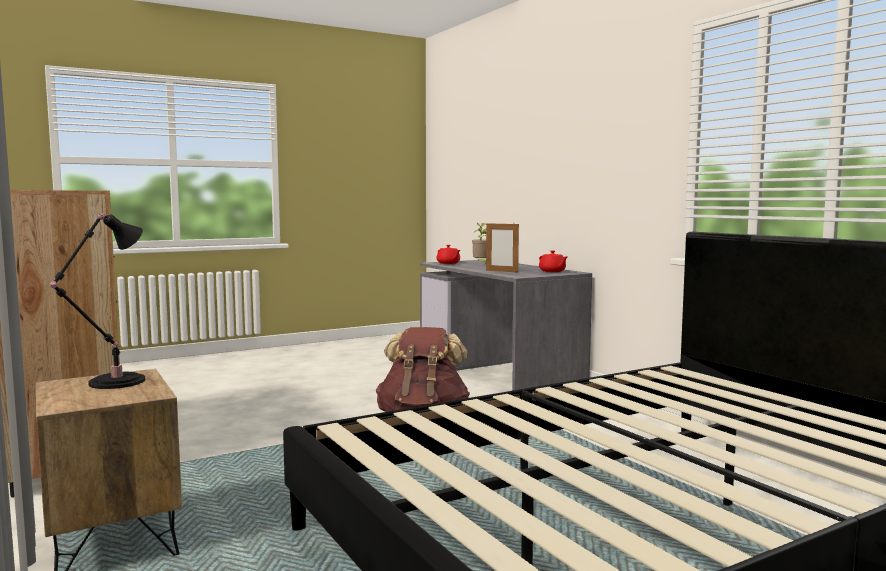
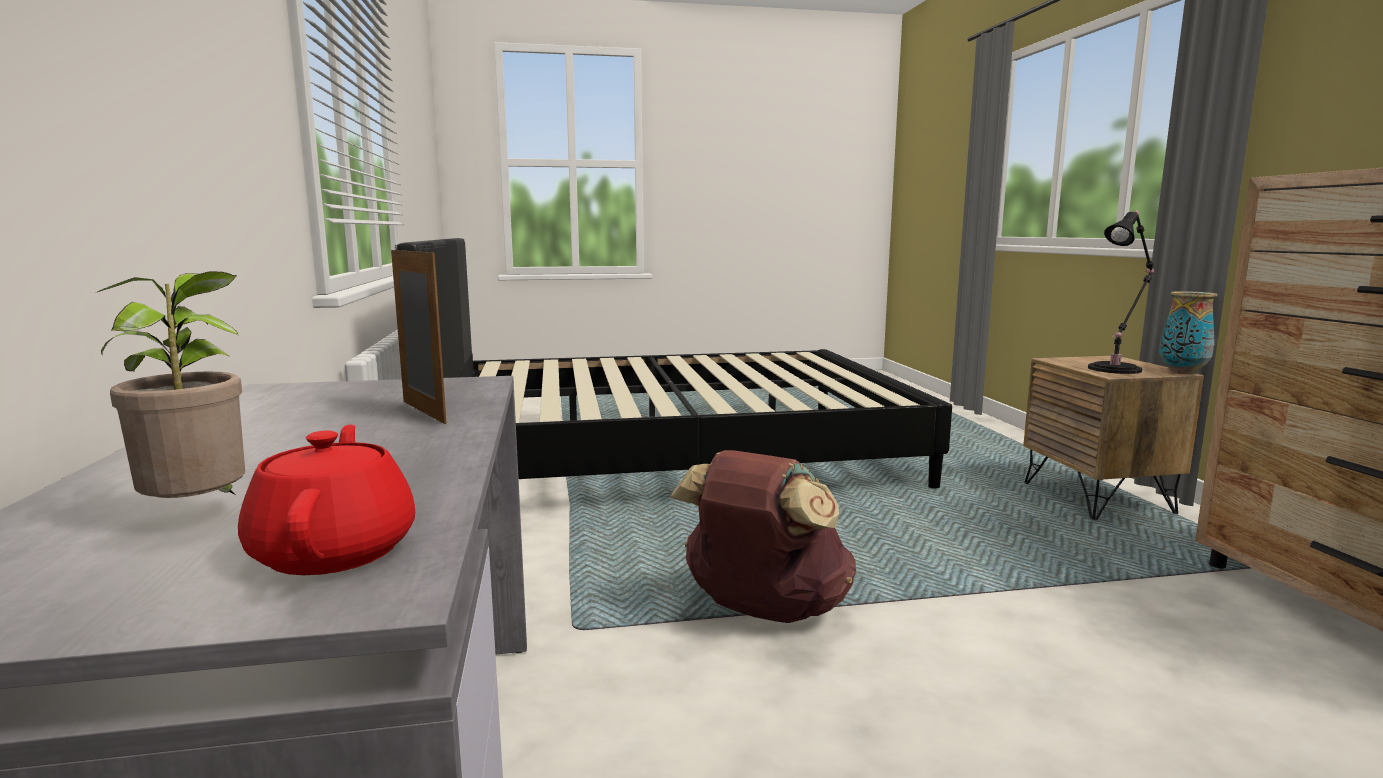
camera: 160 degrees left, 5 degrees up
(50, 383) = (1181, 372): none -> vase
(552, 271) = (300, 398): red teapot -> none

